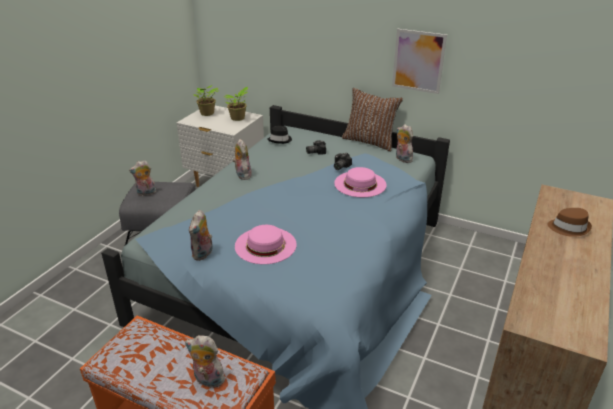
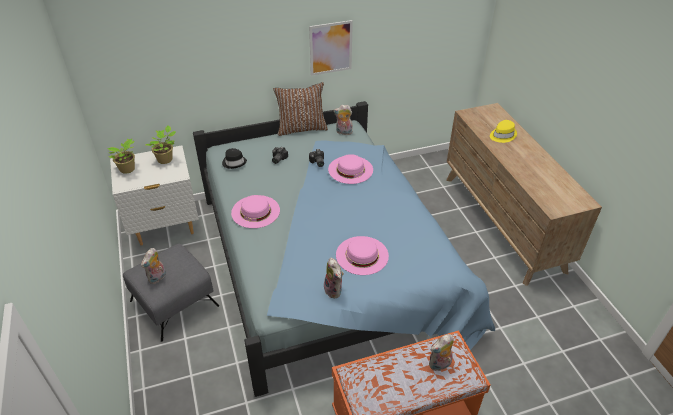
camera: 45 degrees left, 10 degrees up
(242, 175) = (255, 211): plush toy -> pink hat
(568, 227) = (502, 135): brown hat -> yellow hat

